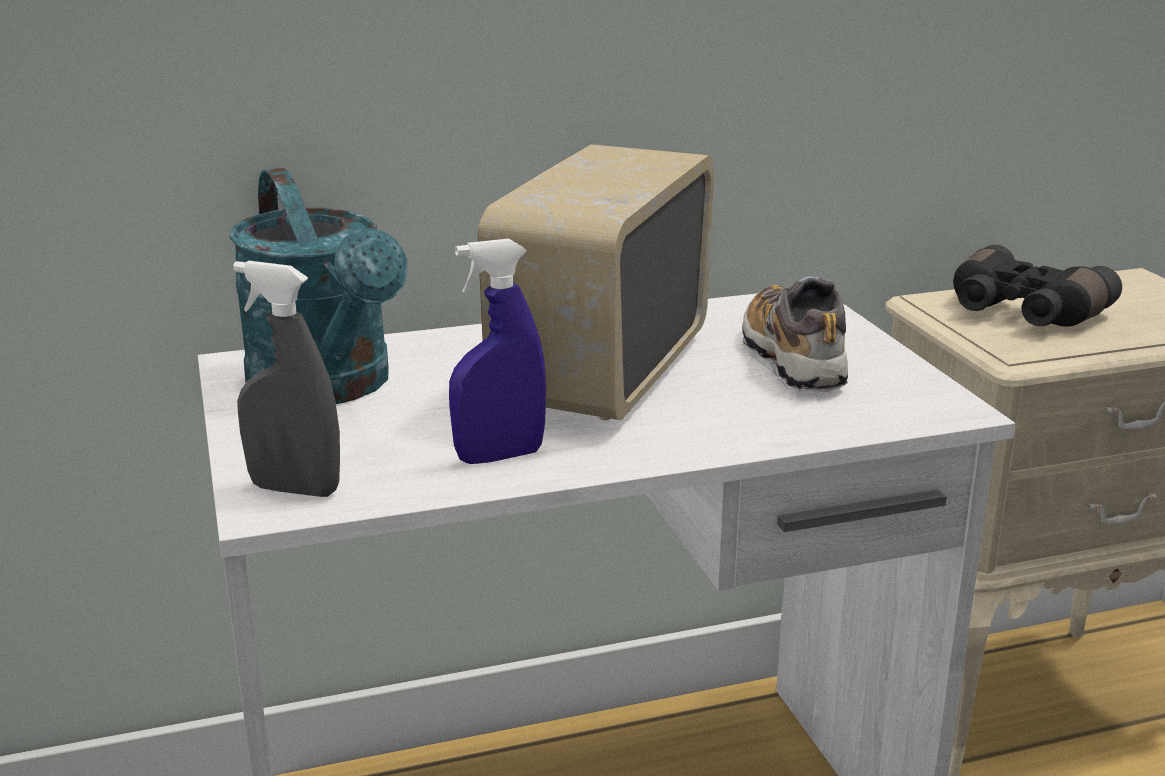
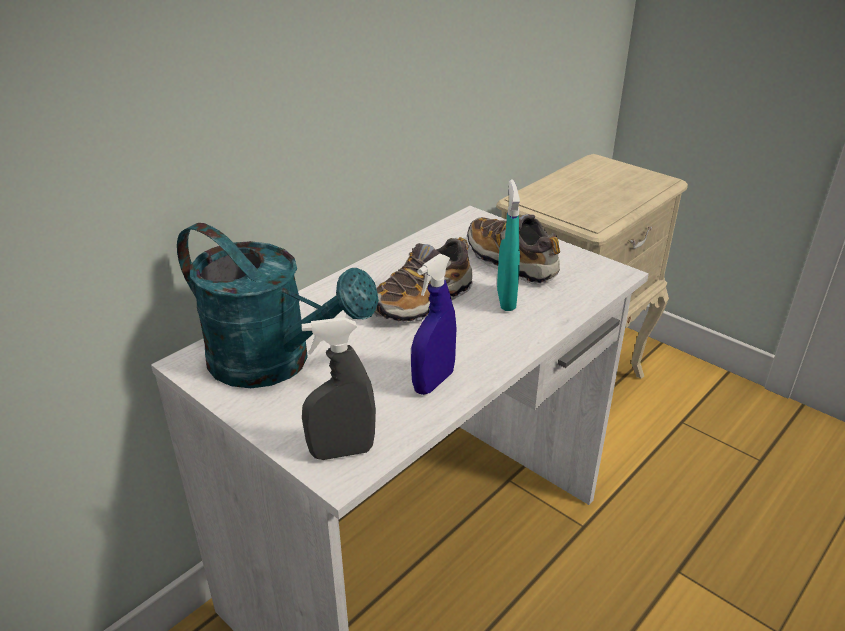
camera: 30 degrees left, 10 degrees up
(600, 373) = (423, 302): radio -> shoe
(725, 398) = (506, 300): none -> turquoise spray bottle
(1022, 313) = (572, 197): black binoculars -> none

